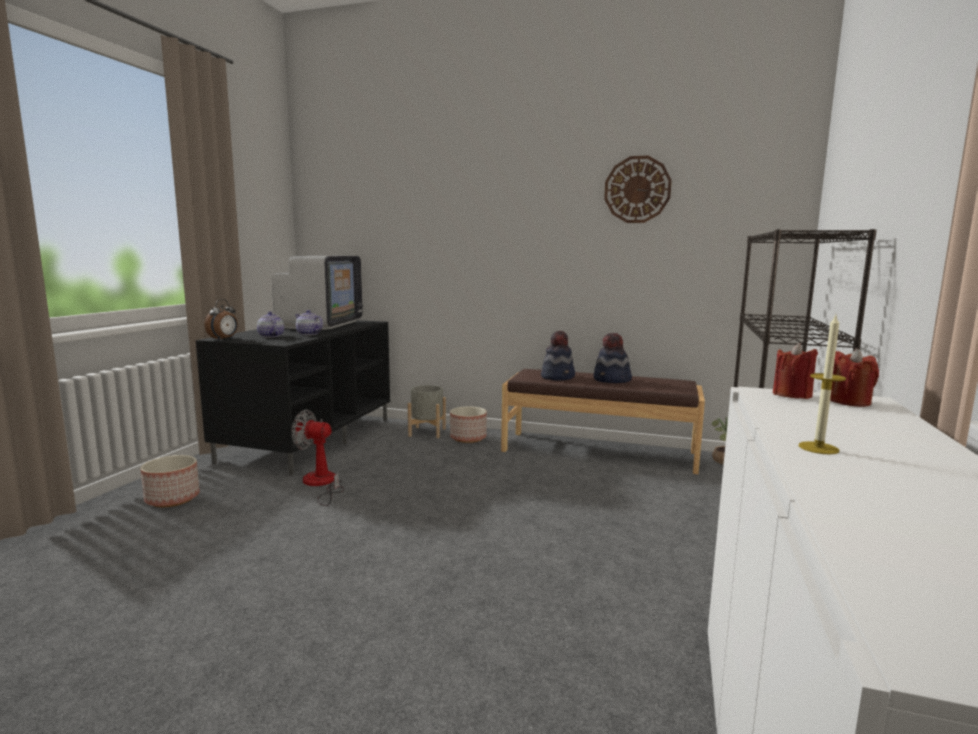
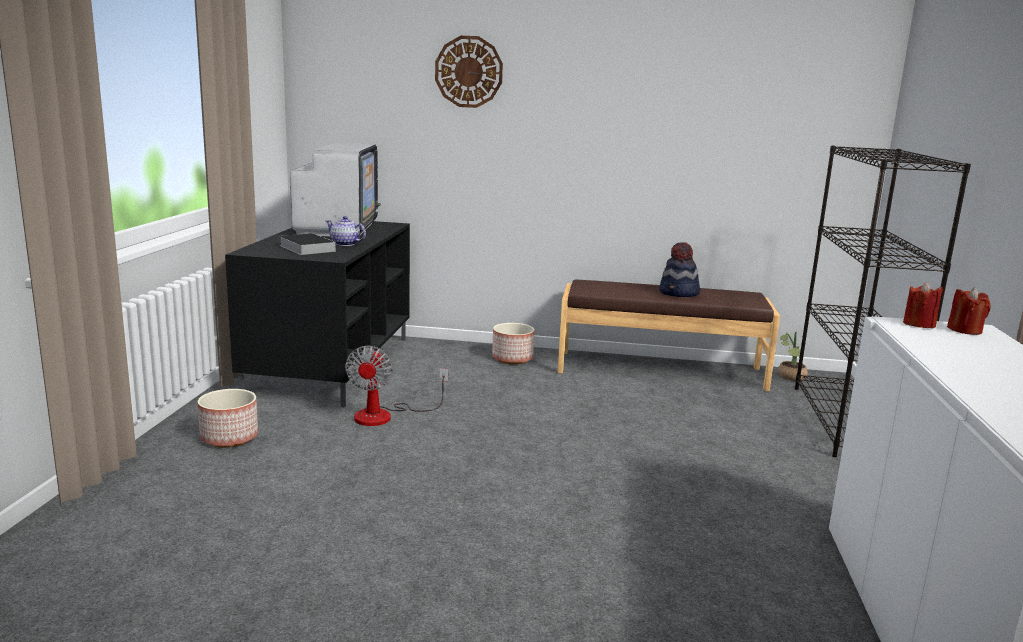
camera: 10 degrees left, 5 degrees up
(224, 339) = (257, 253): alarm clock -> none
(271, 336) = (306, 248): teapot -> book
(321, 484) = (385, 415): fan -> fan turned 90 degrees counterclockwise
(427, 432) = (462, 353): grey planter -> none
(558, 377) = (620, 290): hat -> none
(637, 189) = (709, 83): wall clock -> wall clock (469, 72)
(818, 448) = (965, 371): candle -> none

